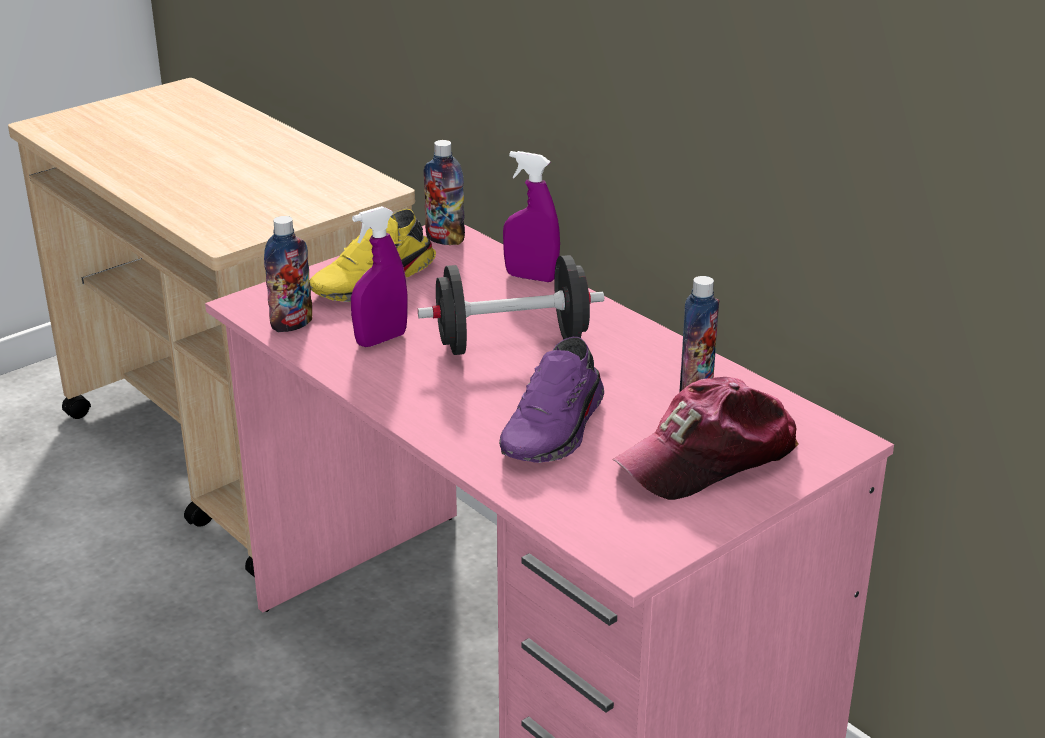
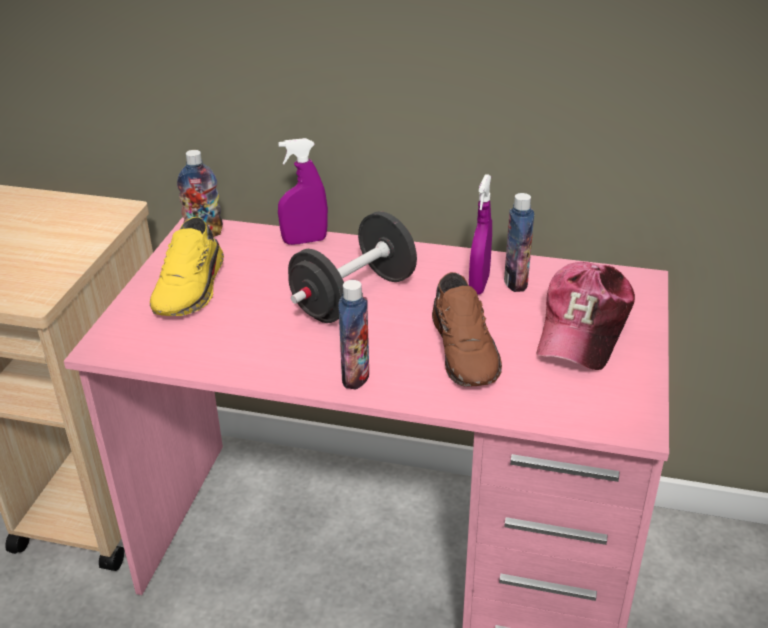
camera: 35 degrees left, 5 degrees up
(292, 324) = (164, 349): bottle -> bottle (355, 376)
(381, 339) = (254, 333): purple spray bottle -> purple spray bottle (479, 284)
(556, 429) = (466, 350): purple shoe -> brown shoe

